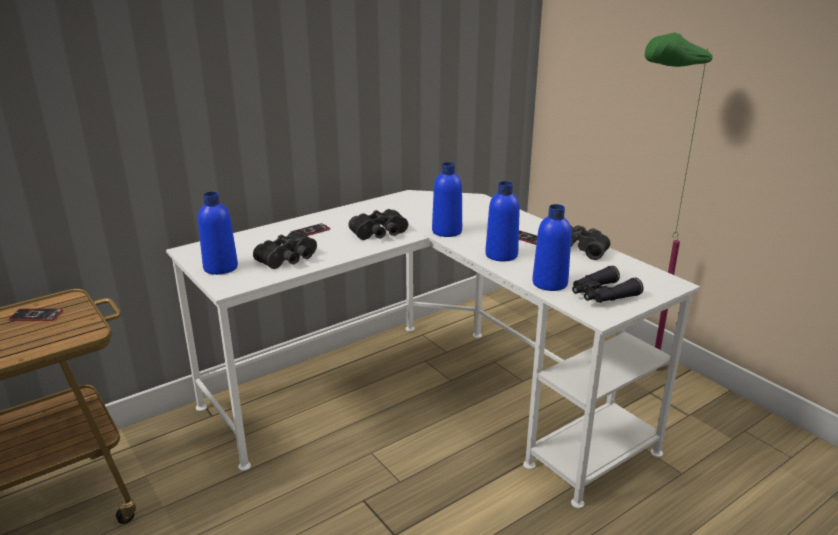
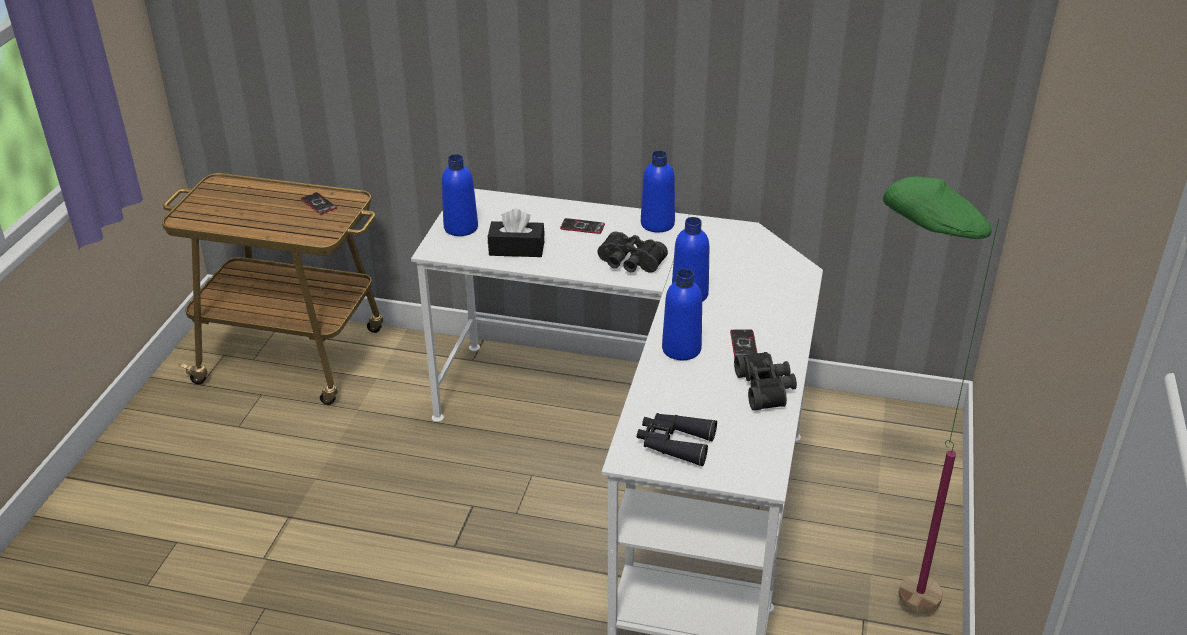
camera: 50 degrees right, 10 degrees up
(290, 259) = (516, 249): black binoculars -> black tissue box
(549, 283) = (658, 403): blue bottle -> blue bottle (657, 224)

